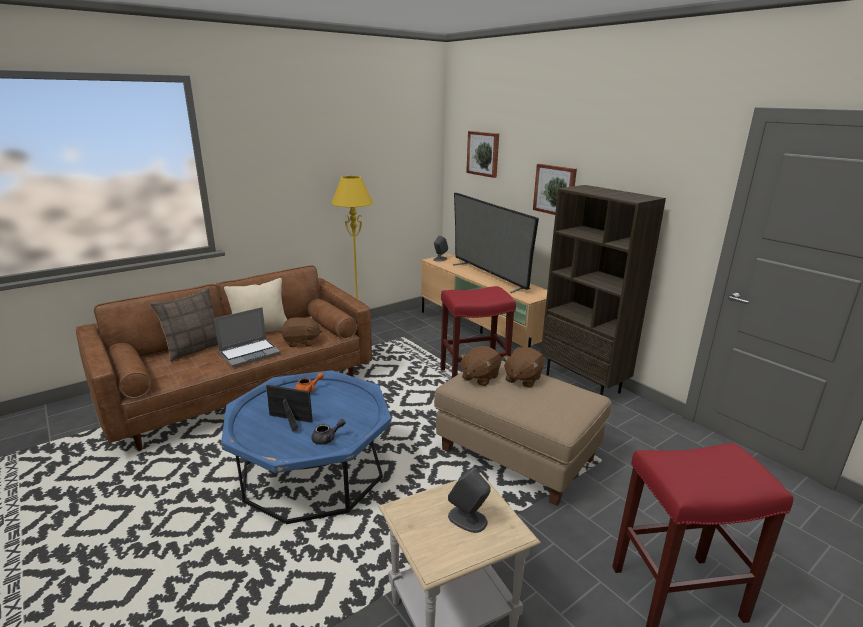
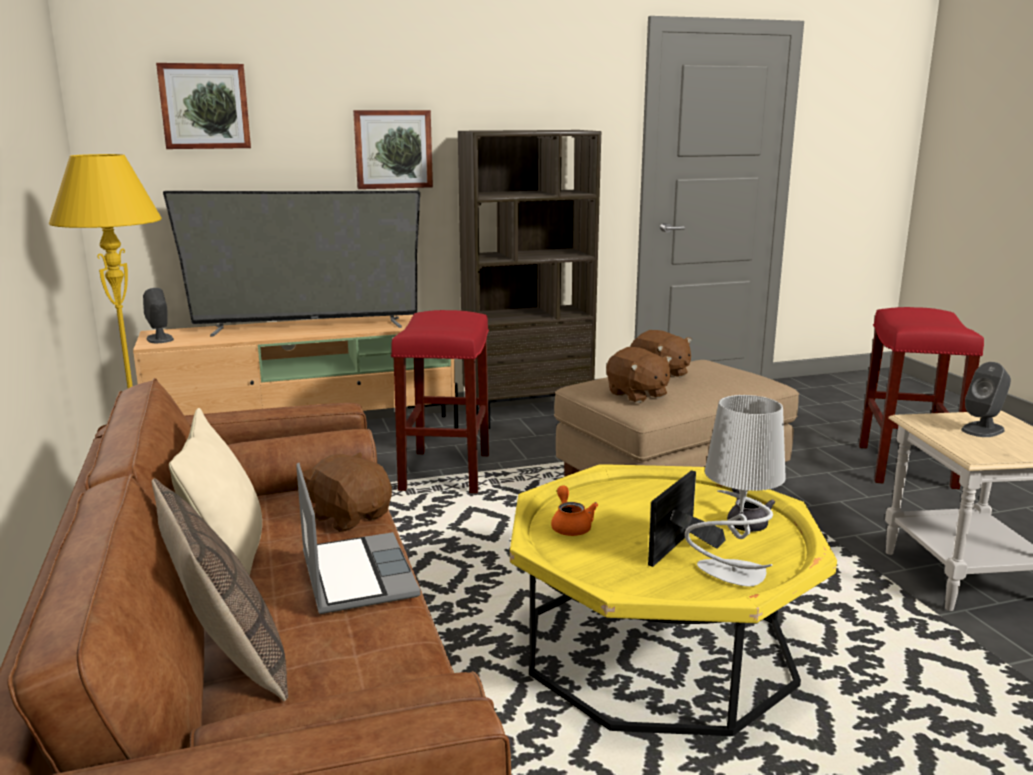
camera: 70 degrees left, 5 degrees down
(265, 437) = (732, 574): none -> grey table lamp
(301, 342) = (350, 517): brown plush toy -> brown plush toy turned 60 degrees counterclockwise
(313, 471) = (658, 648): blue coffee table -> yellow coffee table

